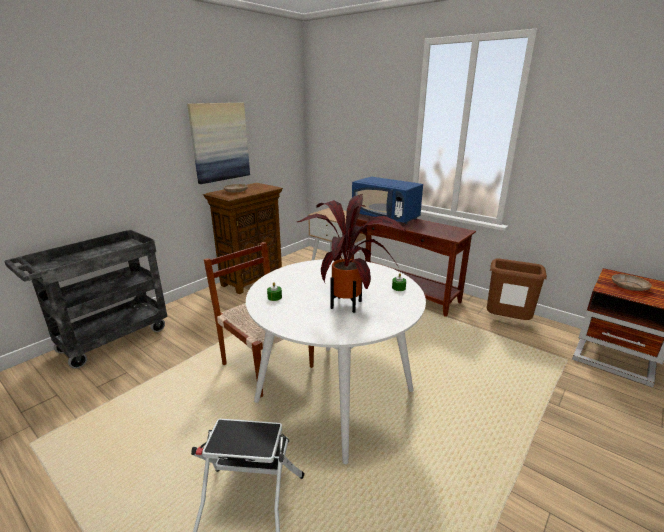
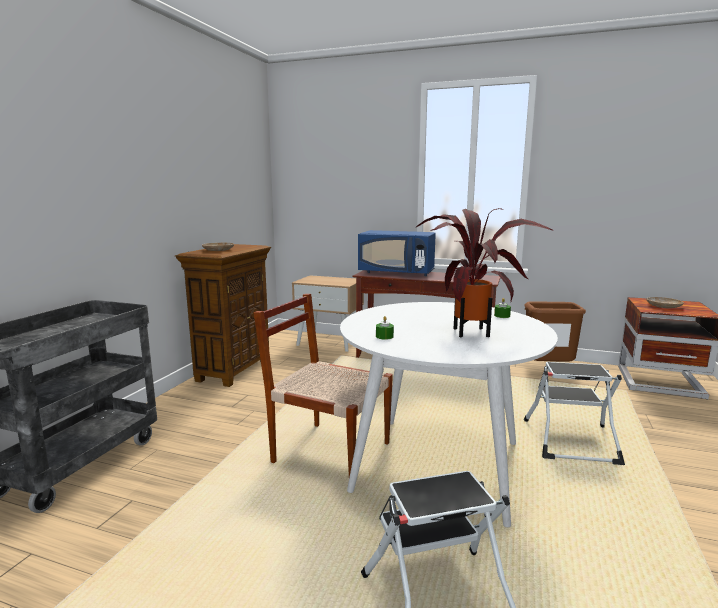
camera: 20 degrees left, 10 degrees down
(220, 142) = (191, 190): picture -> none
(467, 398) = (571, 439): none -> step ladder

